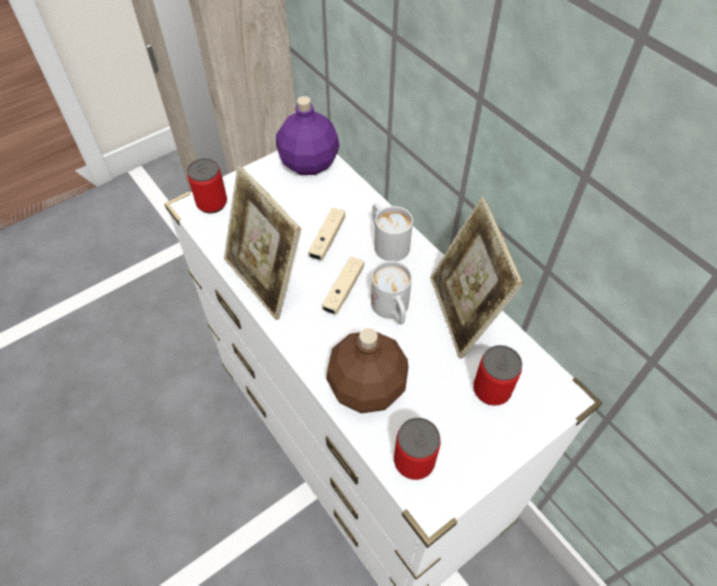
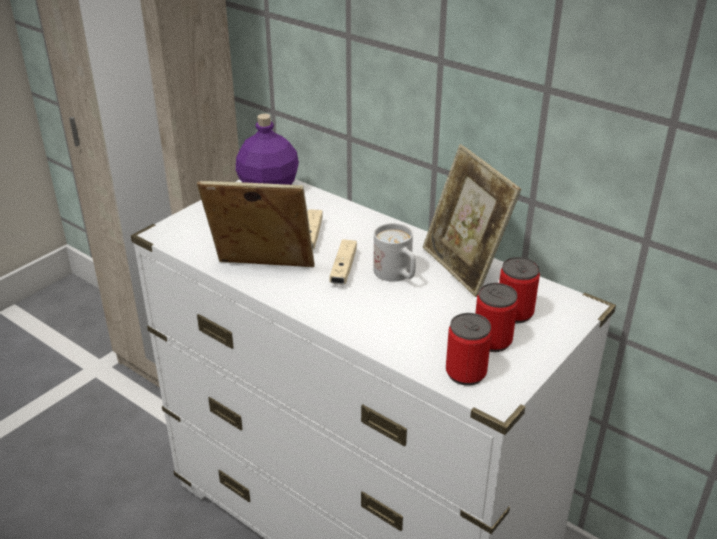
camera: 15 degrees left, 20 degrees down
(212, 203) = (182, 228): can -> can (492, 341)
(265, 280) = (262, 273): picture frame -> picture frame turned 150 degrees clockwise
(368, 388) = (398, 331): brown bottle -> none
(387, 242) = (370, 230): white mug -> none

